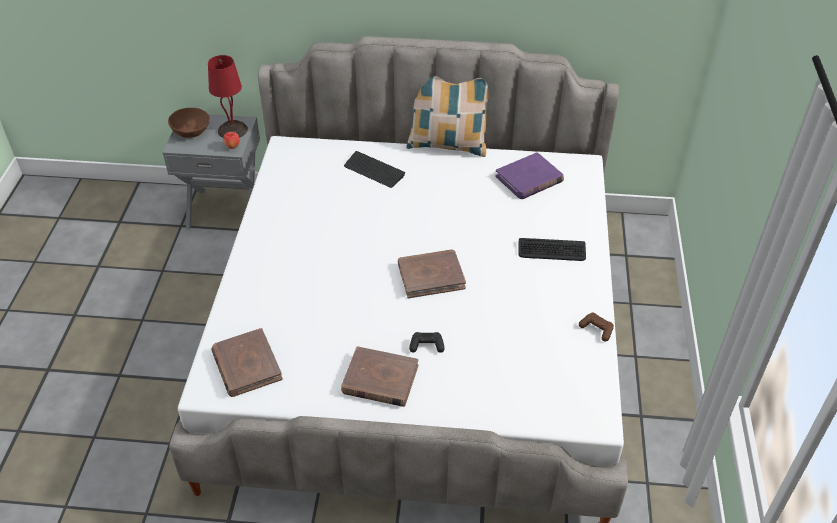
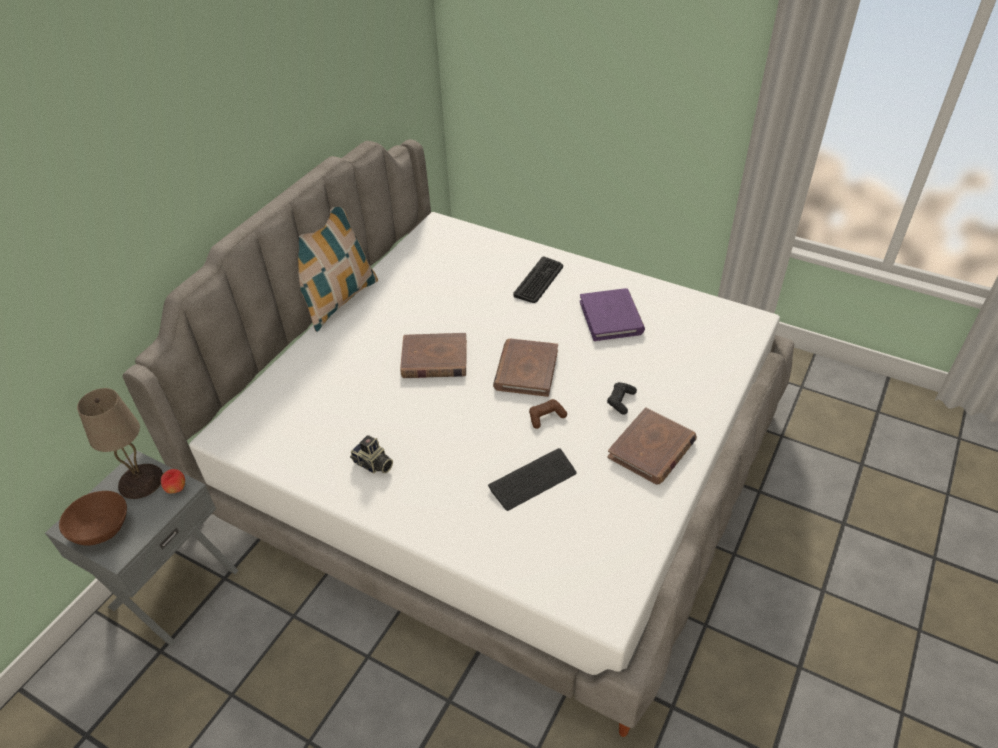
camera: 65 degrees left, 0 degrees up
(232, 130) = (140, 482): red table lamp -> beige table lamp
(246, 365) = (583, 562): brown book -> brown book (434, 359)
(290, 225) = (373, 464): none -> camera
(374, 170) = (333, 367): keyboard -> keyboard (533, 480)
(529, 179) = (432, 263): purple book -> purple book (611, 317)
(596, 329) = (650, 286): brown game controller -> brown game controller (546, 417)

